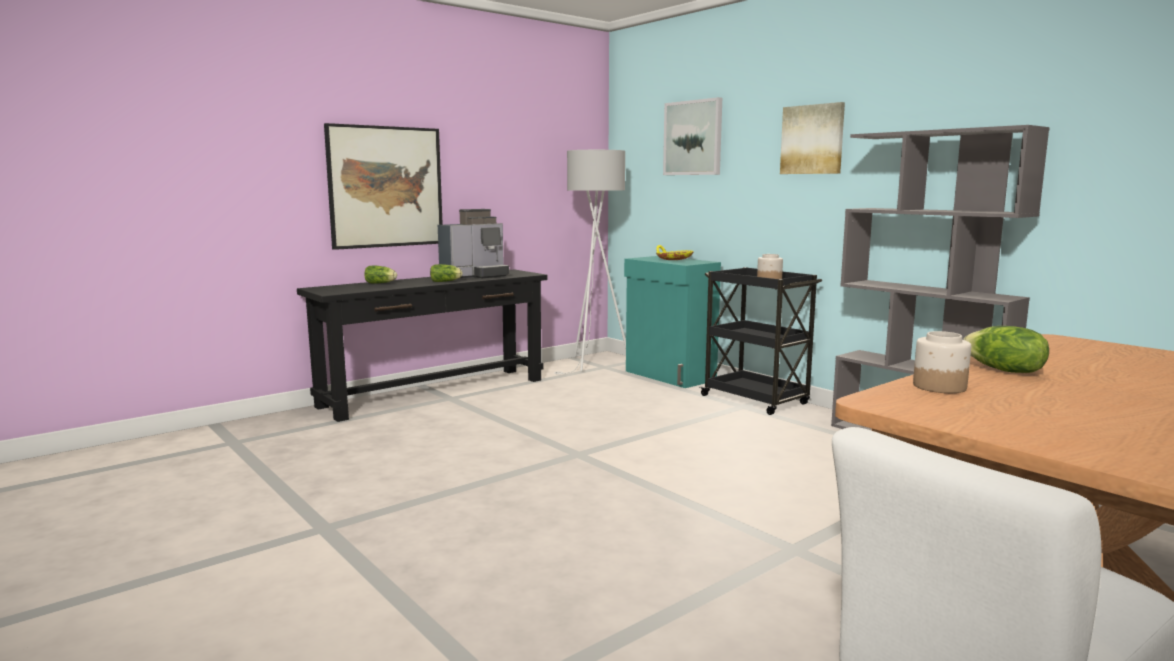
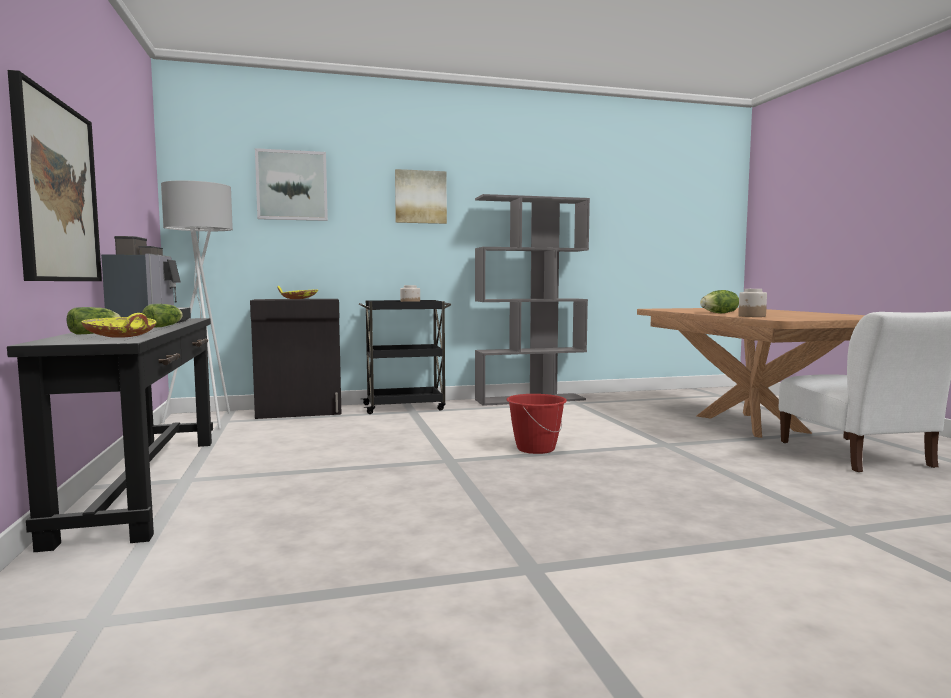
camera: 65 degrees left, 5 degrees down
(359, 288) = (121, 336): none -> yellow bowl
(667, 480) = (535, 448): none -> red bucket
(669, 376) = (300, 412): turquoise cabinet -> black cabinet

